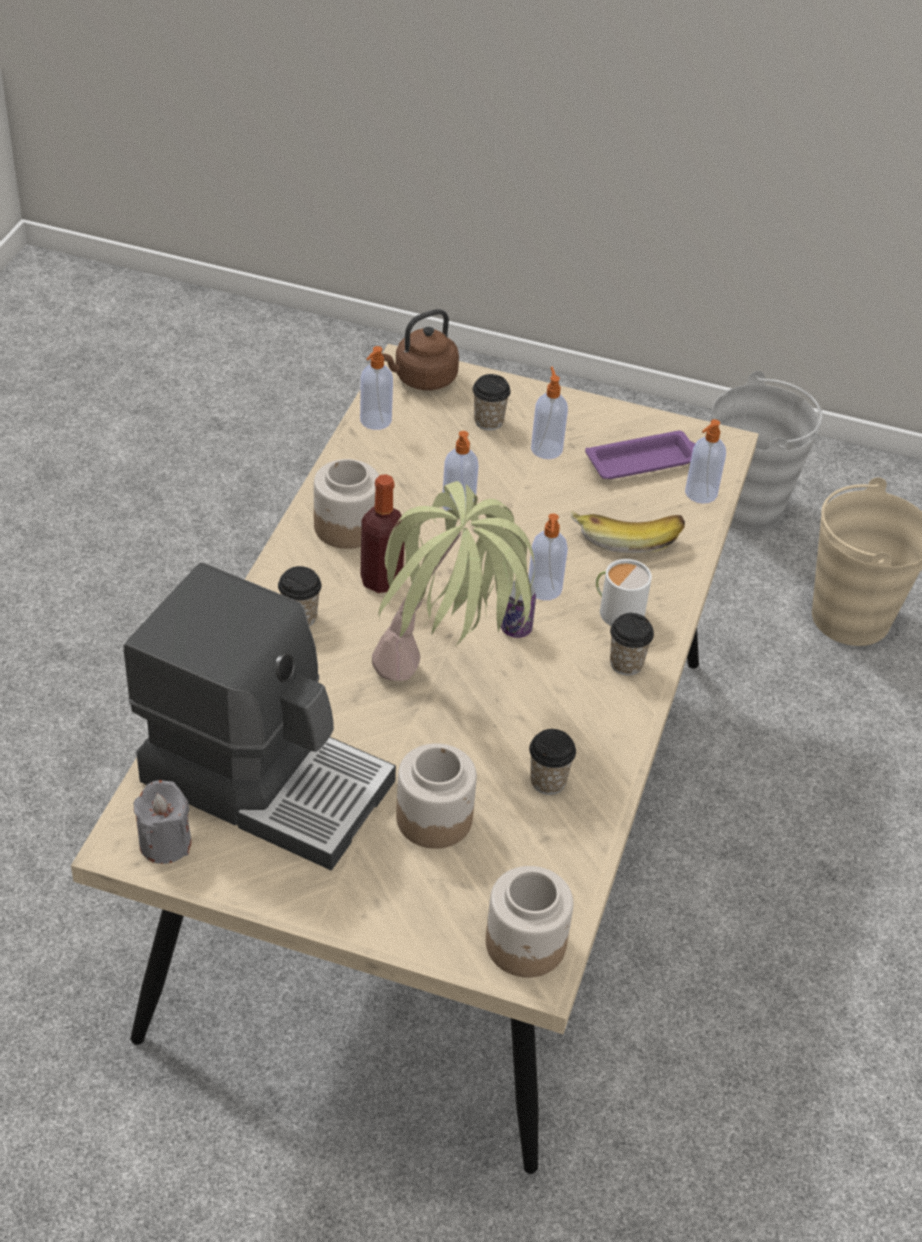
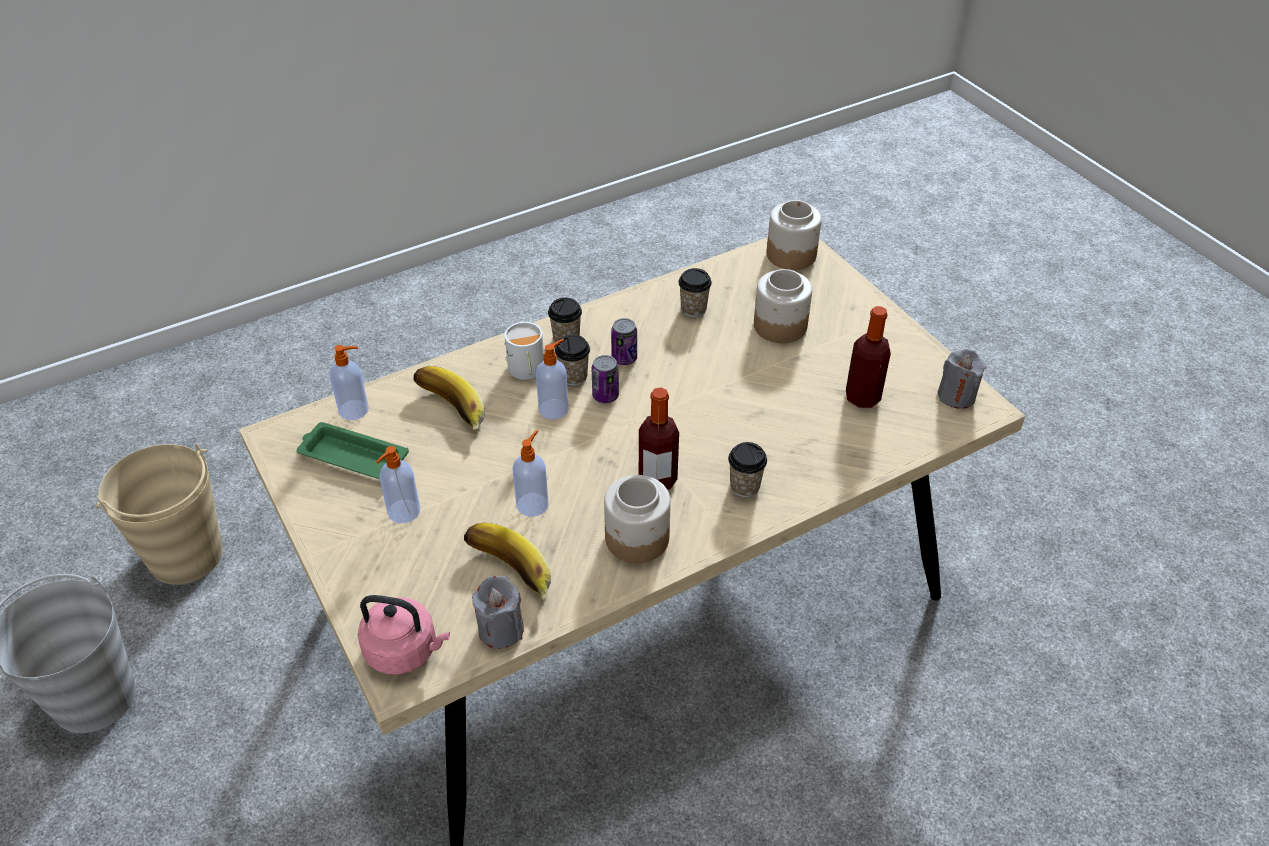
camera: 135 degrees left, 0 degrees up
(266, 778) = (862, 397): coffee machine -> bottle
(375, 421) = (501, 629): soap dispenser -> grey candle
(414, 453) = (507, 574): none -> banana
(422, 379) = (405, 651): brown kettle -> pink kettle
(447, 687) = (693, 386): potted plant -> none
(488, 421) = (411, 566): cup -> cup (573, 377)
(546, 677) = (624, 358): none -> can
(644, 461) = (352, 456): purple tray -> green tray

